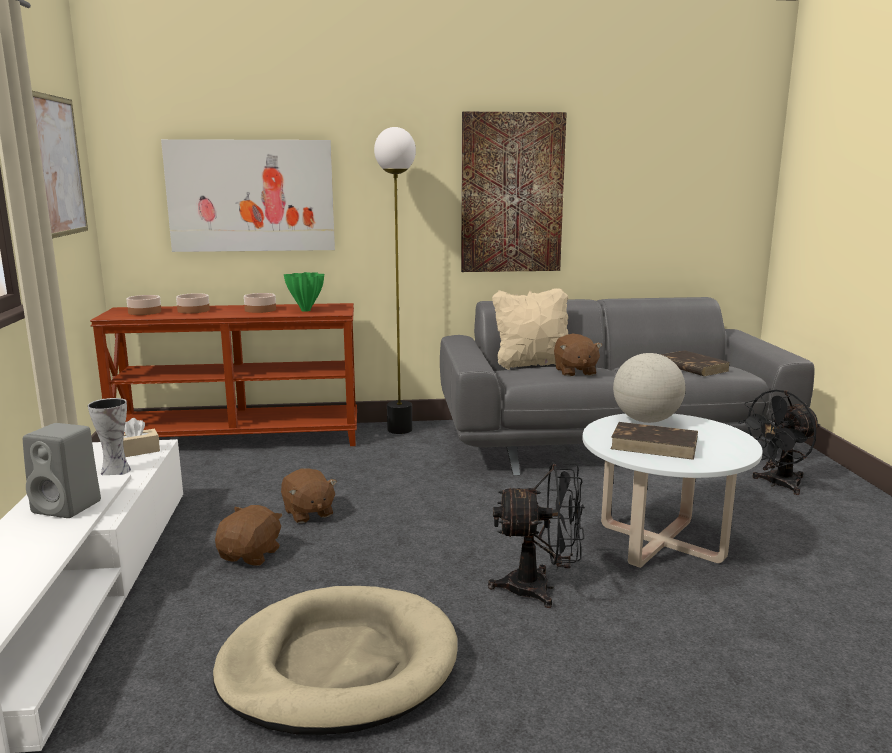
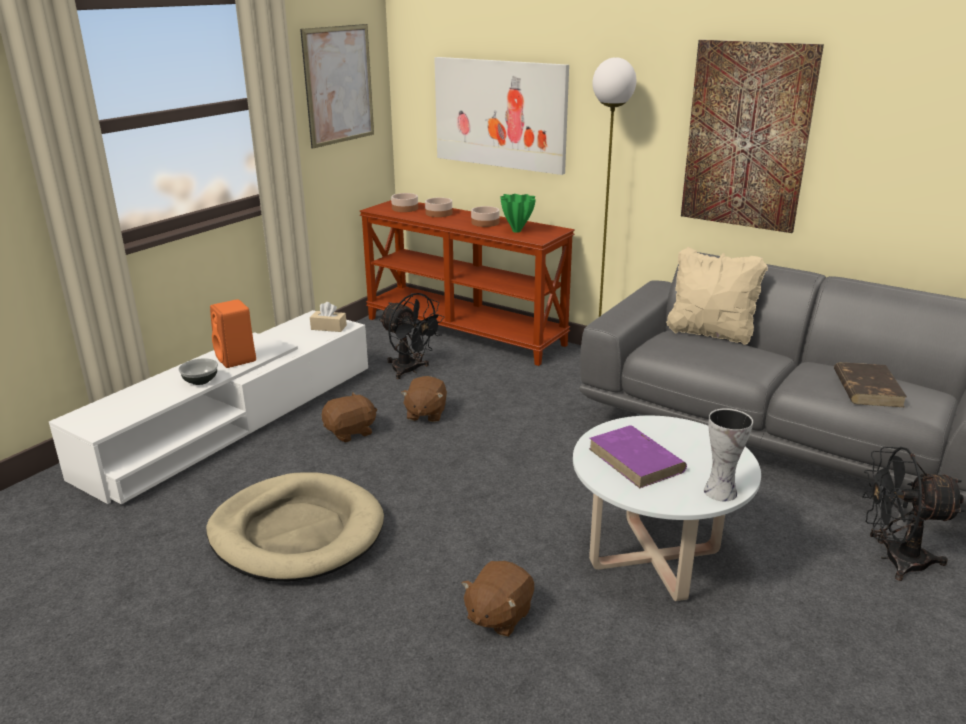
camera: 40 degrees right, 10 degrees up
(53, 540) = (201, 381): none -> bowl
(69, 507) = (237, 359): grey speaker -> orange speaker
(115, 470) = (297, 339): vase -> vase (719, 491)
(540, 588) = (492, 546): black fan -> black fan (410, 370)
(574, 372) = (721, 356): brown plush toy -> brown plush toy (498, 615)
(646, 420) = (683, 433): globe -> none
(655, 445) = (636, 460): brown book -> purple book

